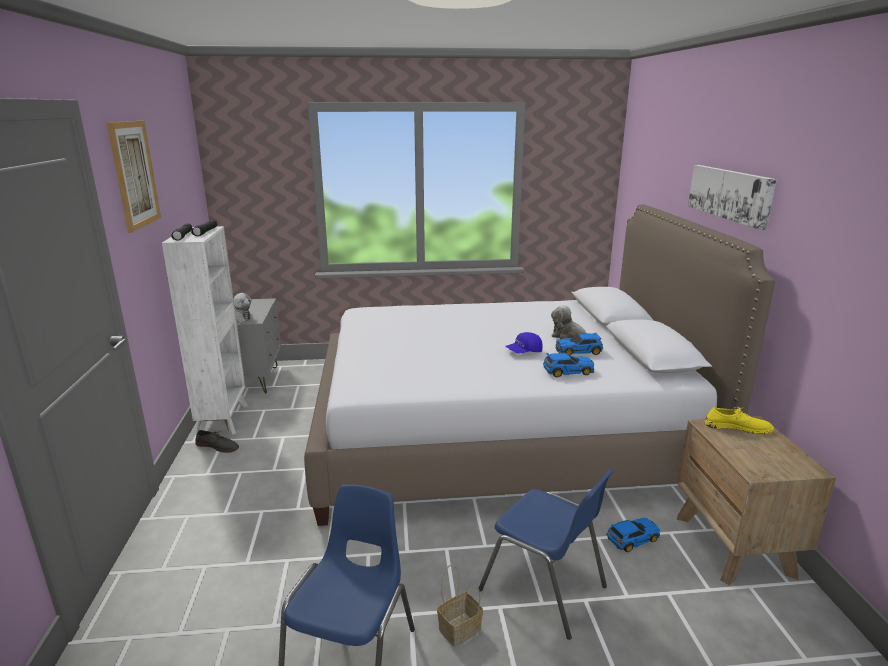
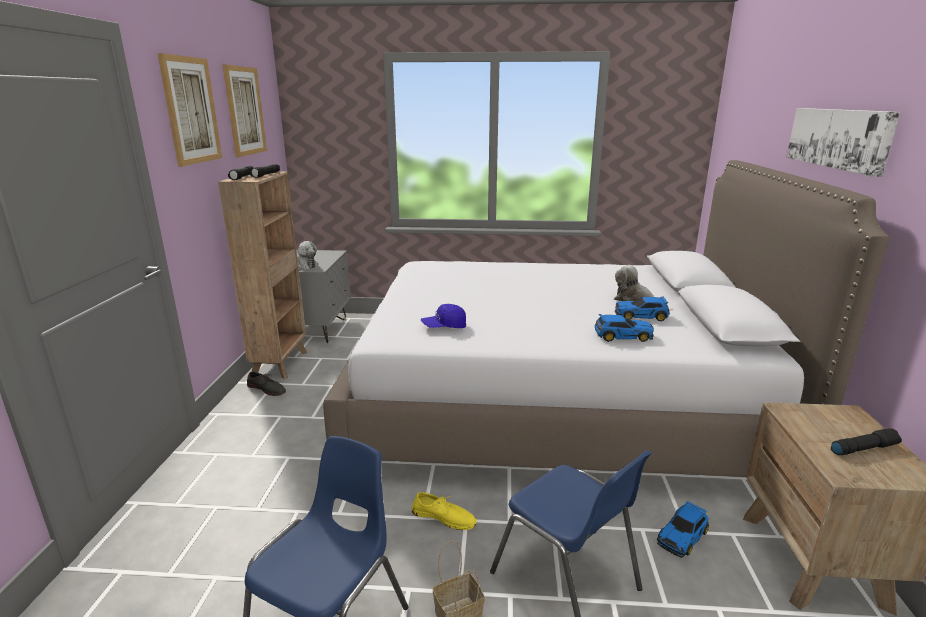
camera: 10 degrees right, 0 degrees up
(174, 166) = (245, 111): none -> picture
(223, 419) = (281, 363): white bookcase -> brown bookcase
(523, 352) = (578, 313): blue cap -> blue cap (444, 327)
(631, 539) = (683, 536): toy car -> toy car turned 150 degrees clockwise
(737, 427) = (826, 416): yellow shoe -> yellow shoe (444, 517)
(767, 450) = (863, 448): none -> black flashlight

